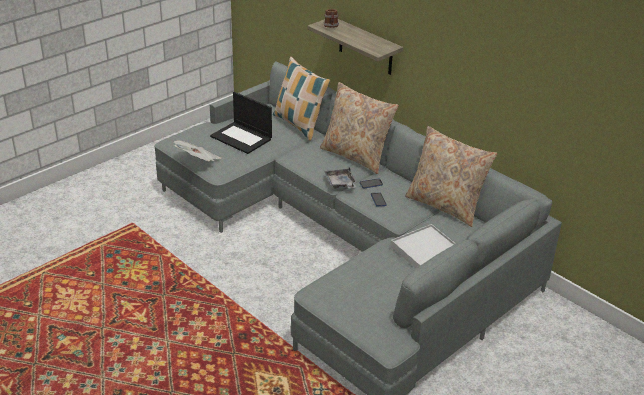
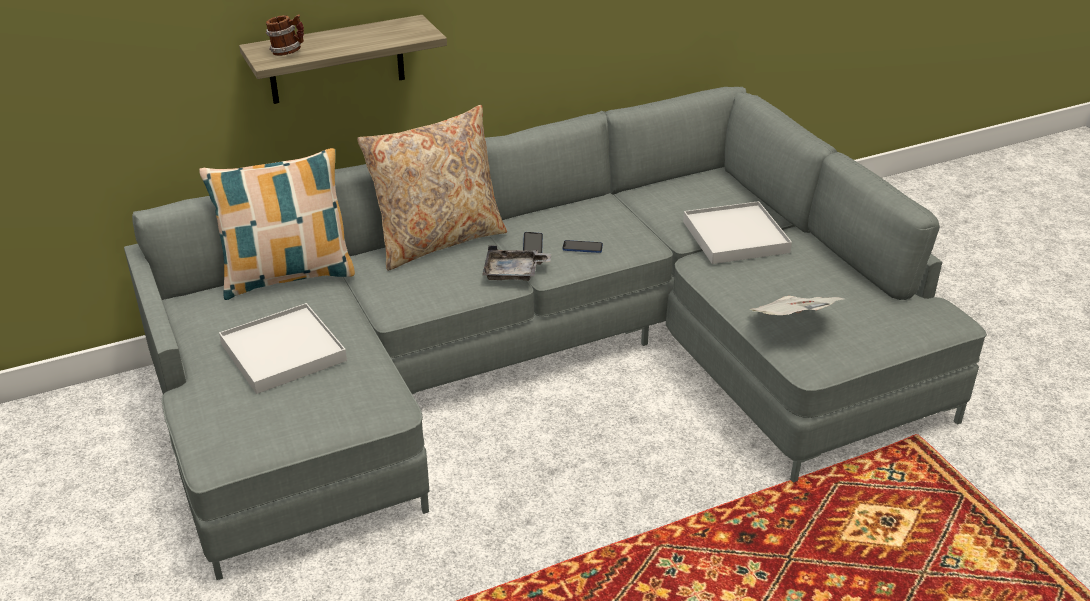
camera: 70 degrees left, 0 degrees up
(198, 161) = (332, 426): newspaper -> newspaper (793, 324)
(242, 138) = (283, 352): laptop -> white tray
(445, 205) = (624, 196): beige pillow -> none

